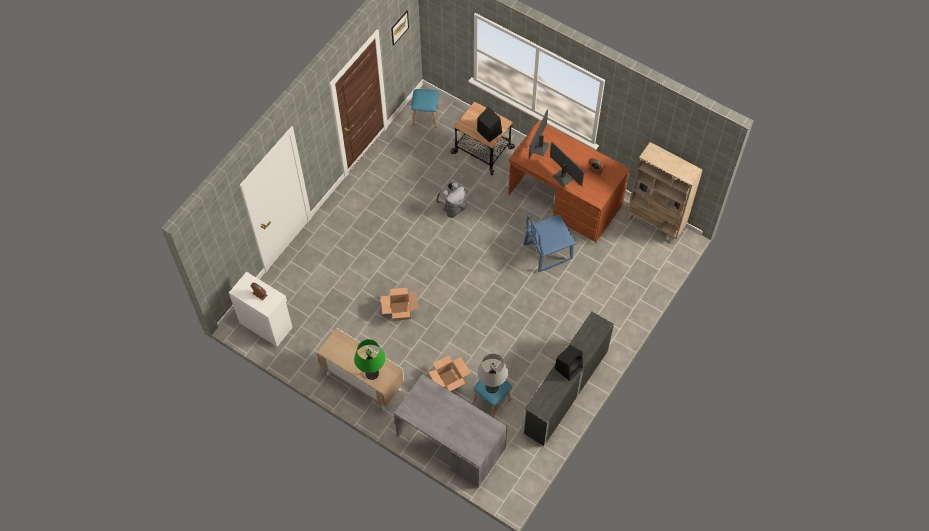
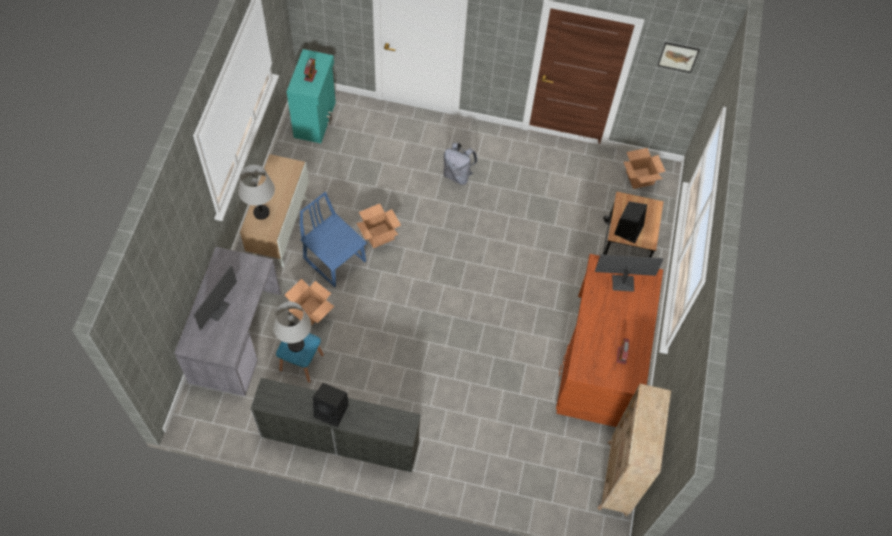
camera: 65 degrees right, 0 degrees up
(266, 324) = (315, 119): white cabinet -> turquoise cabinet
(371, 373) = (261, 212): green table lamp -> grey table lamp
(425, 116) = (639, 178): blue stool -> cardboard box
(453, 208) = (532, 244): grey backpack -> grey backpack (458, 175)
(547, 251) = (520, 362): blue chair -> blue chair (335, 259)
(563, 177) = (592, 321): monitor -> monitor (217, 309)

